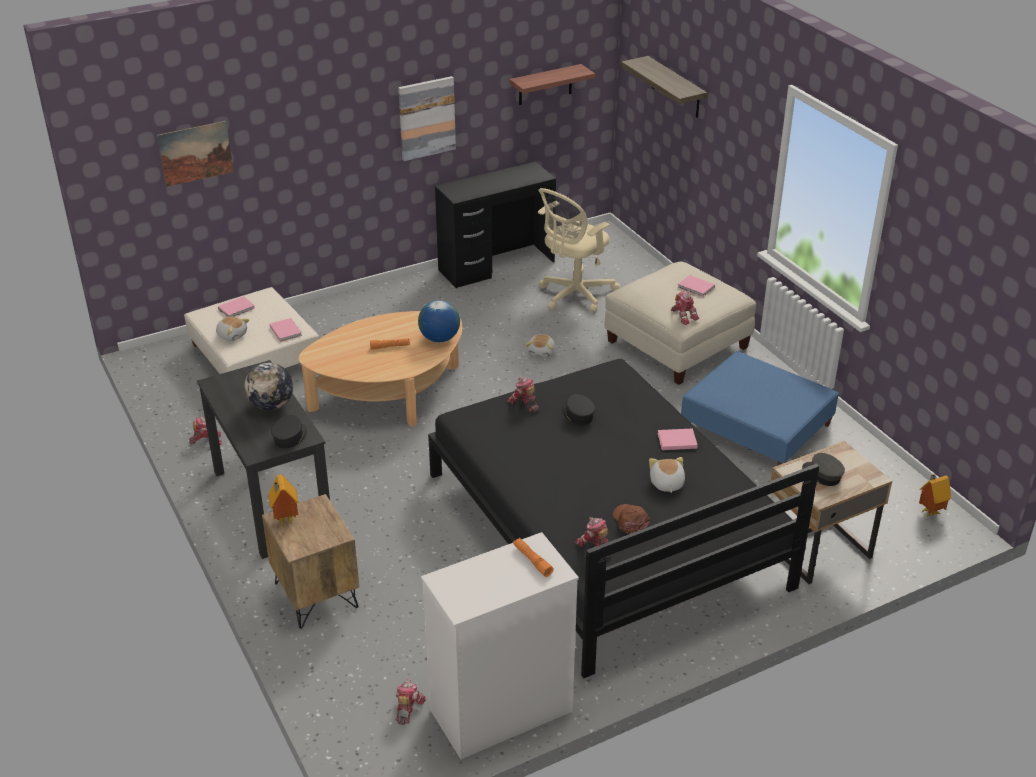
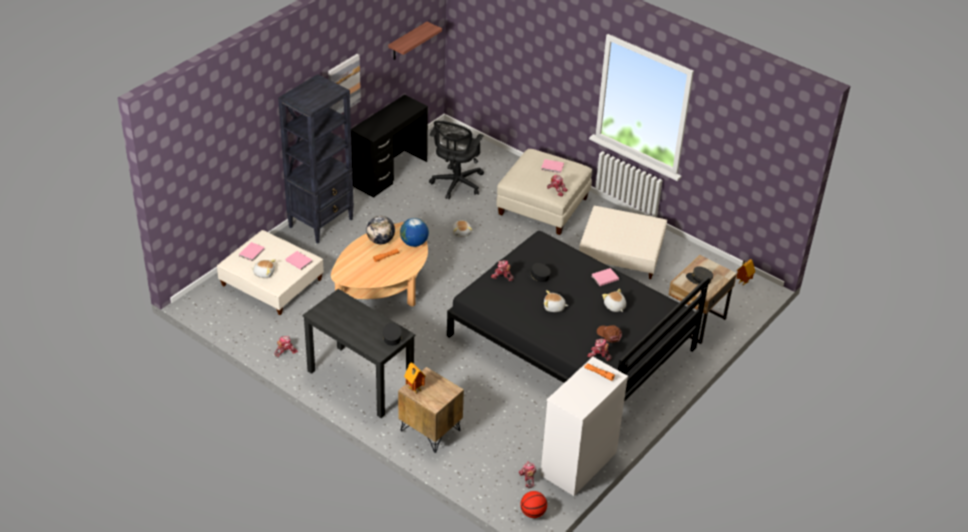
camera: 25 degrees left, 5 degrees up
(195, 153) = (217, 152): picture -> none
(271, 405) = (364, 319): globe -> globe (381, 241)
(369, 302) = (321, 223): none -> black bookcase
(379, 765) = (533, 513): none -> basketball
(571, 462) = (554, 307): none -> plush toy
(574, 295) = (456, 184): beige office chair -> black office chair
(675, 88) = (505, 32): shelf -> none
(756, 426) = (621, 252): blue ottoman -> beige ottoman

